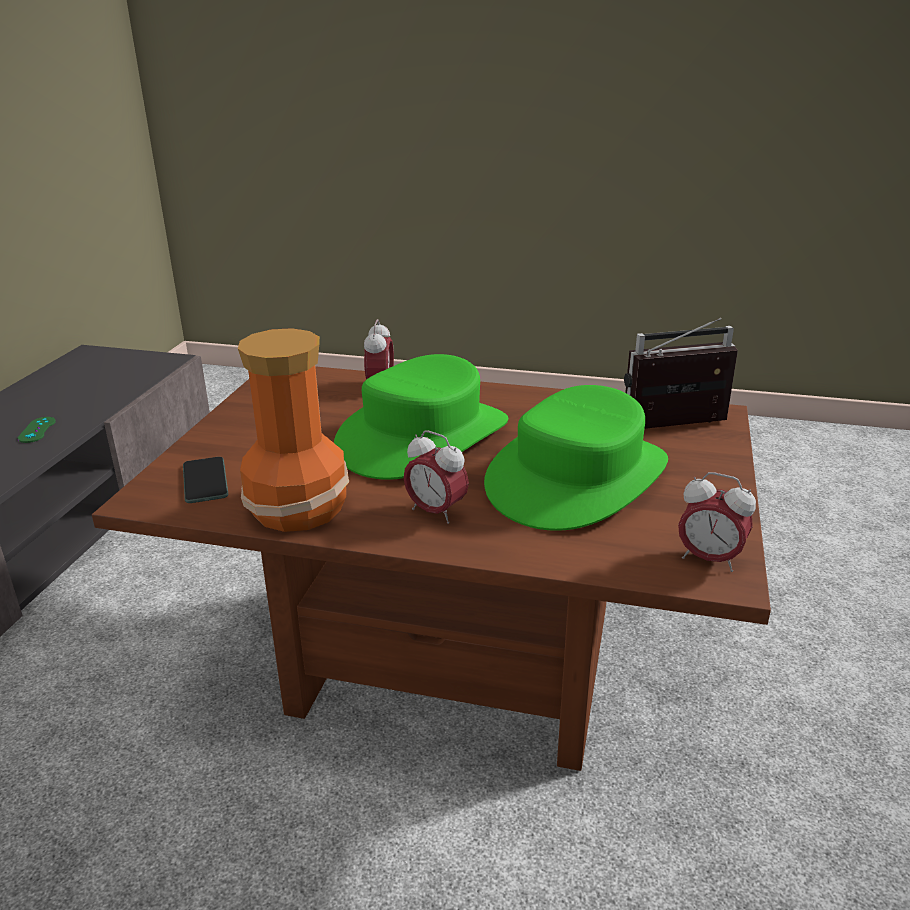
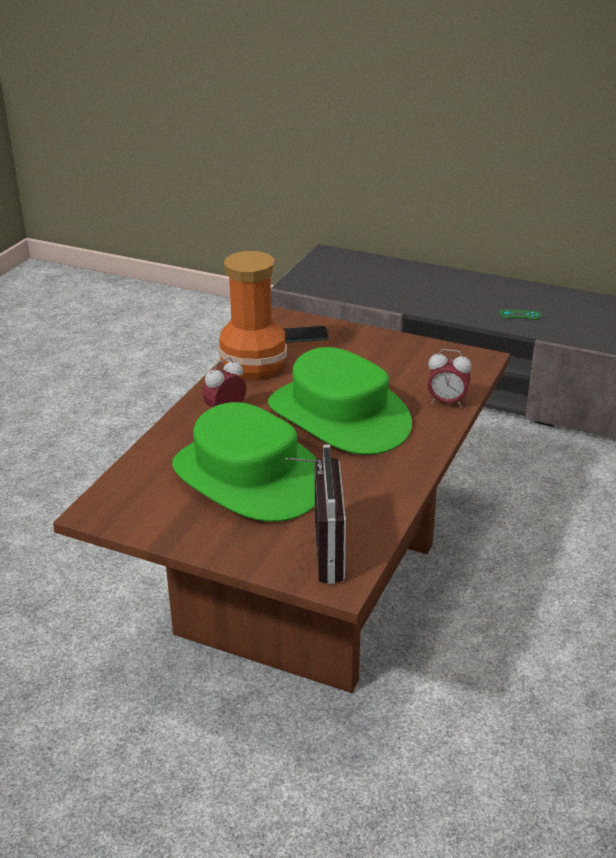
camera: 100 degrees right, 5 degrees up
(709, 559) = (115, 511): alarm clock -> none

